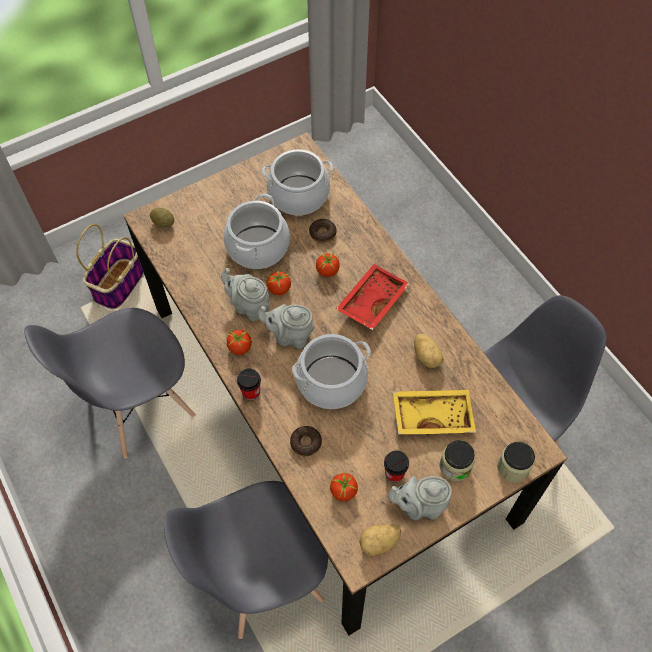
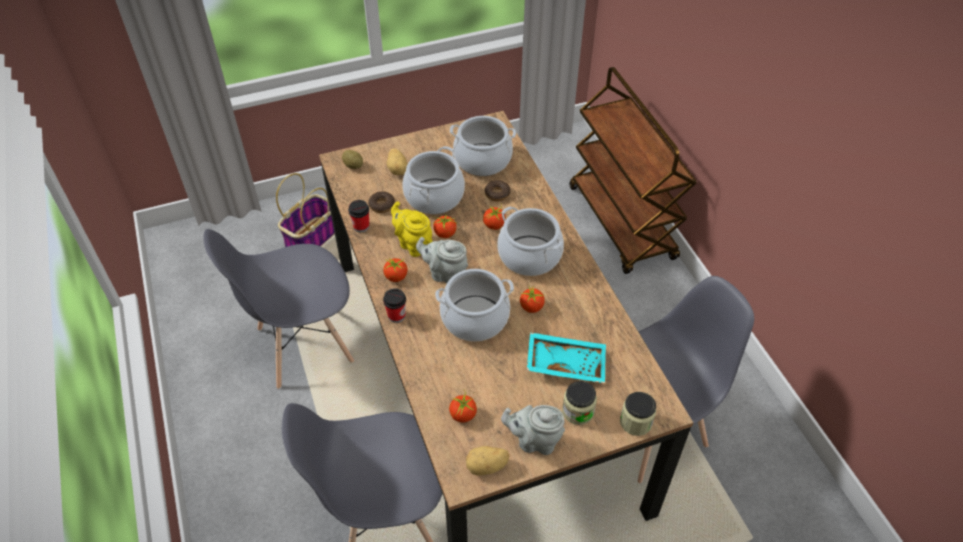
camera: 10 degrees right, 10 degrees down
(249, 307) = (413, 244): grey teapot -> yellow teapot
(306, 443) = (437, 367): donut -> donut (381, 205)
(371, 301) = (529, 256): red tray -> cooking pot
(385, 359) = (531, 307): none -> tomato
(394, 473) = (516, 407): cup -> cup (361, 226)
(427, 356) = (572, 311): potato -> potato (398, 169)
(432, 415) = (566, 362): yellow tray -> turquoise tray
(433, 217) = (622, 223): none -> brown cart

